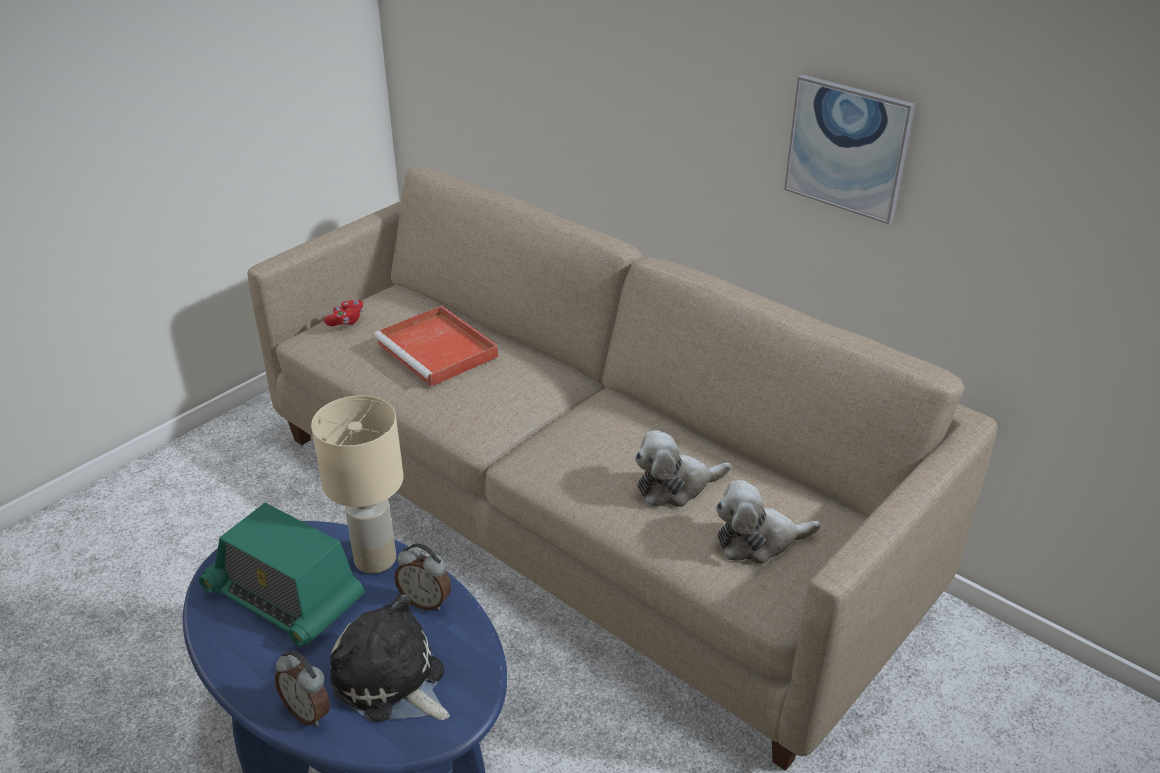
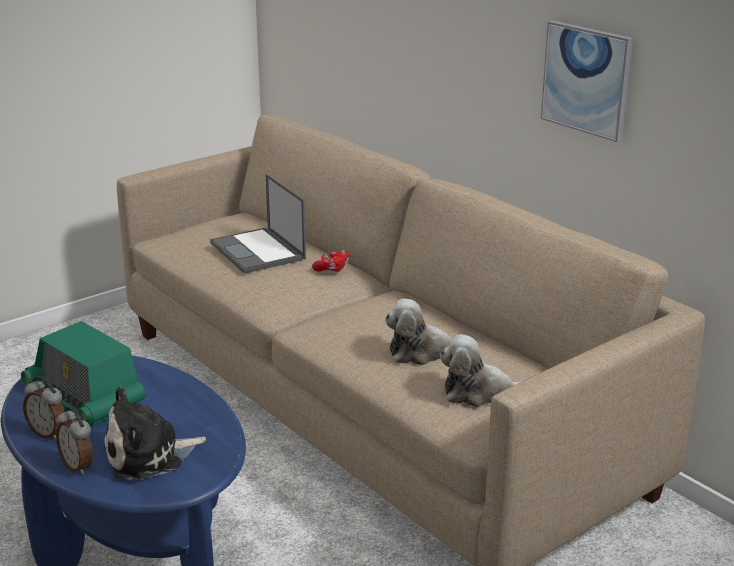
camera: 10 degrees right, 10 degrees down
(346, 321) = (192, 230): red game controller -> red game controller (332, 269)
(375, 559) = (163, 381): beige table lamp -> none
(392, 682) = (149, 455): plush toy -> plush toy turned 75 degrees counterclockwise
(426, 601) = (194, 410): alarm clock -> alarm clock (48, 433)
(439, 350) = (258, 251): red tray -> laptop

